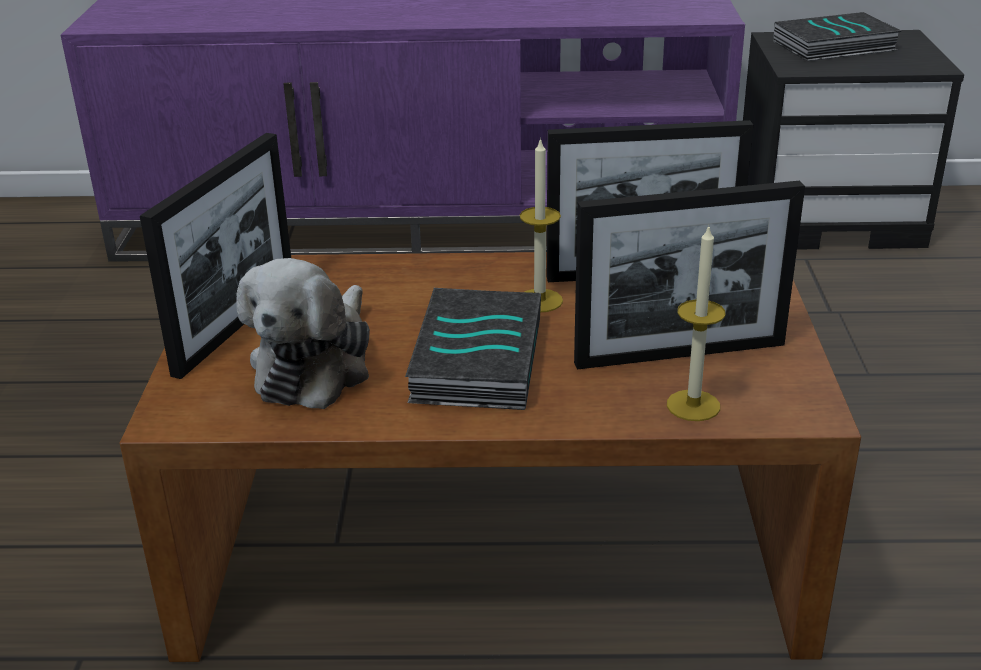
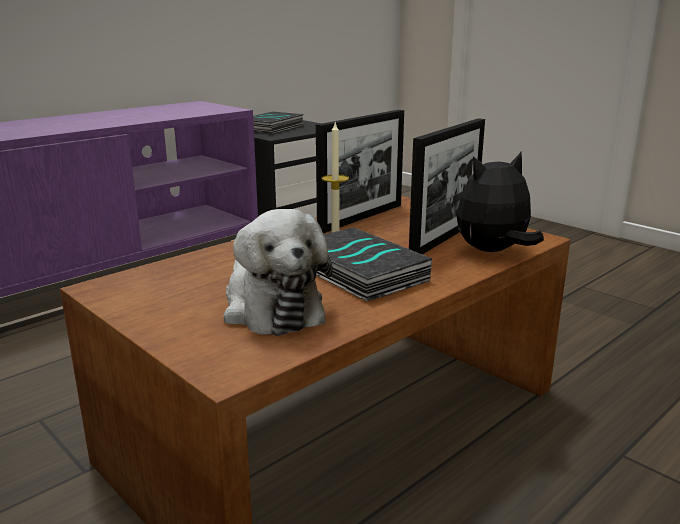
camera: 45 degrees left, 10 degrees down
(236, 325) = (168, 311): picture frame -> none
(693, 405) = (493, 252): candle -> plush toy

